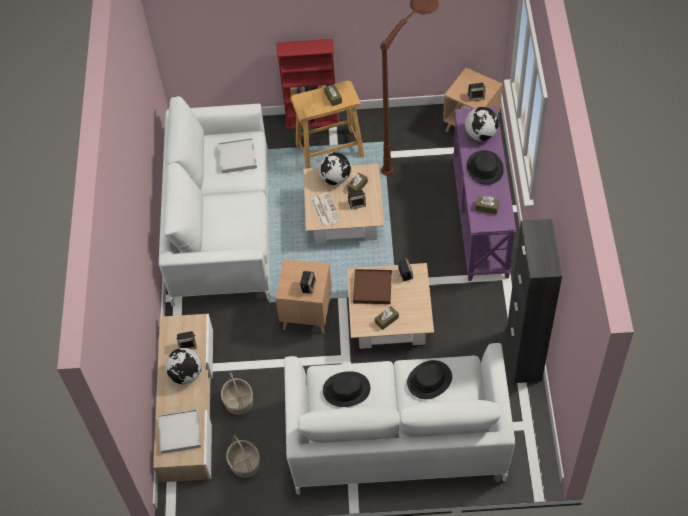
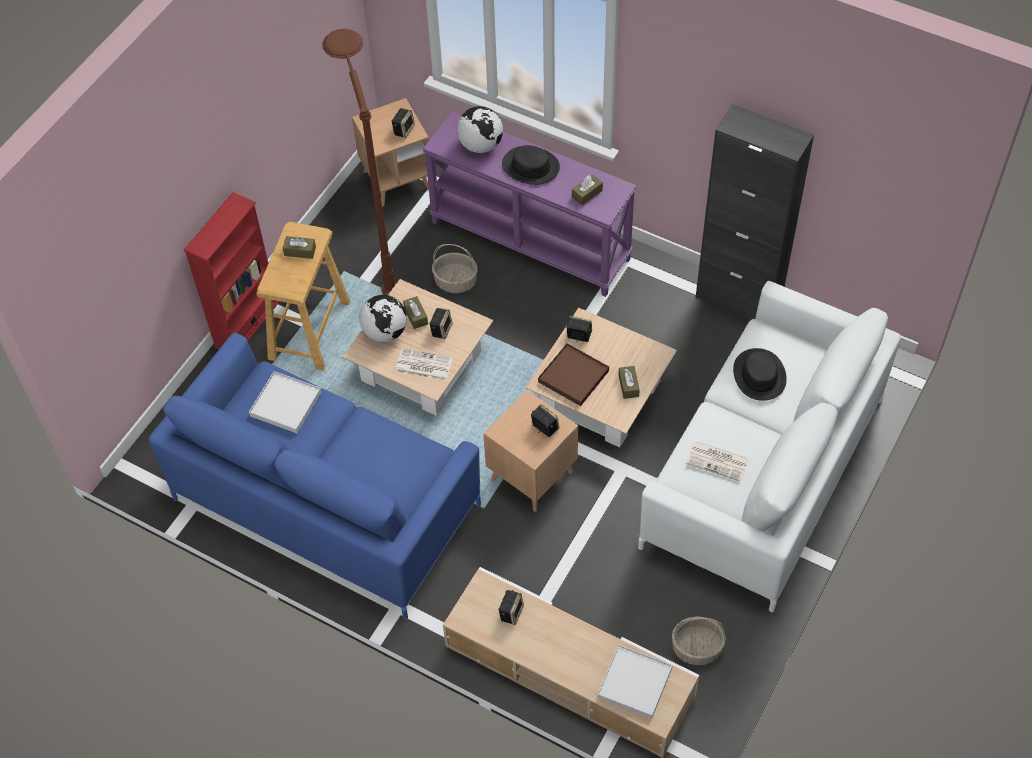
camera: 60 degrees left, 0 degrees up
(186, 374) = (554, 635): globe -> none
(221, 225) = (326, 502): white sofa -> blue sofa
(238, 402) = (604, 612): basket -> basket (455, 282)
(346, 390) = (718, 461): black hat -> newspaper

